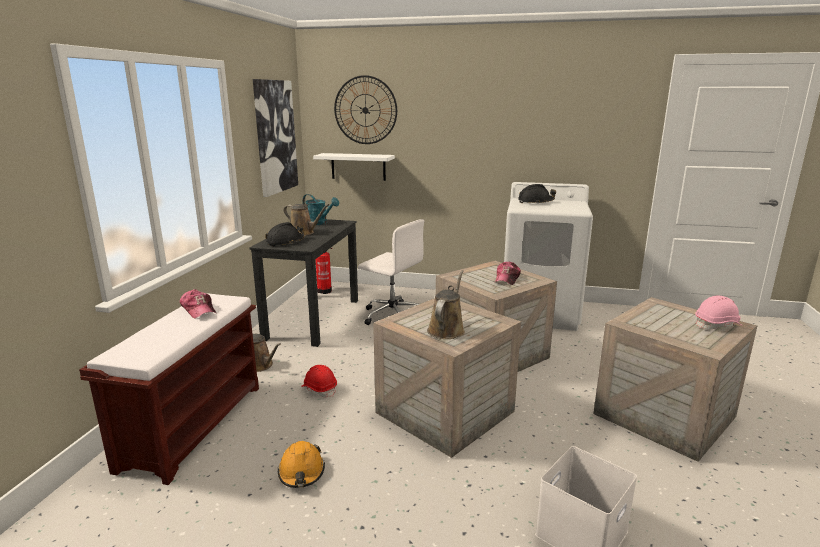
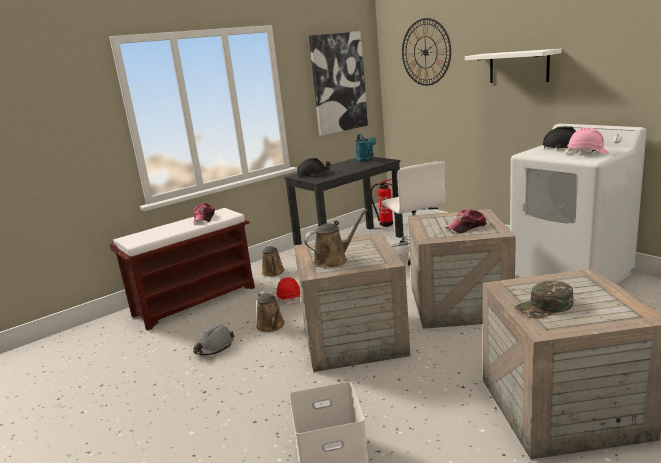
camera: 40 degrees right, 0 degrees up
(301, 472) = (214, 347): orange hard hat -> grey hard hat
(303, 233) = (339, 168): brown watering can -> brown watering can (271, 326)
(358, 166) = (421, 107): white shelf -> white shelf (518, 66)
(678, 332) = (544, 307): none -> green cap
(717, 325) = (613, 311): pink hard hat -> pink hard hat (587, 153)

